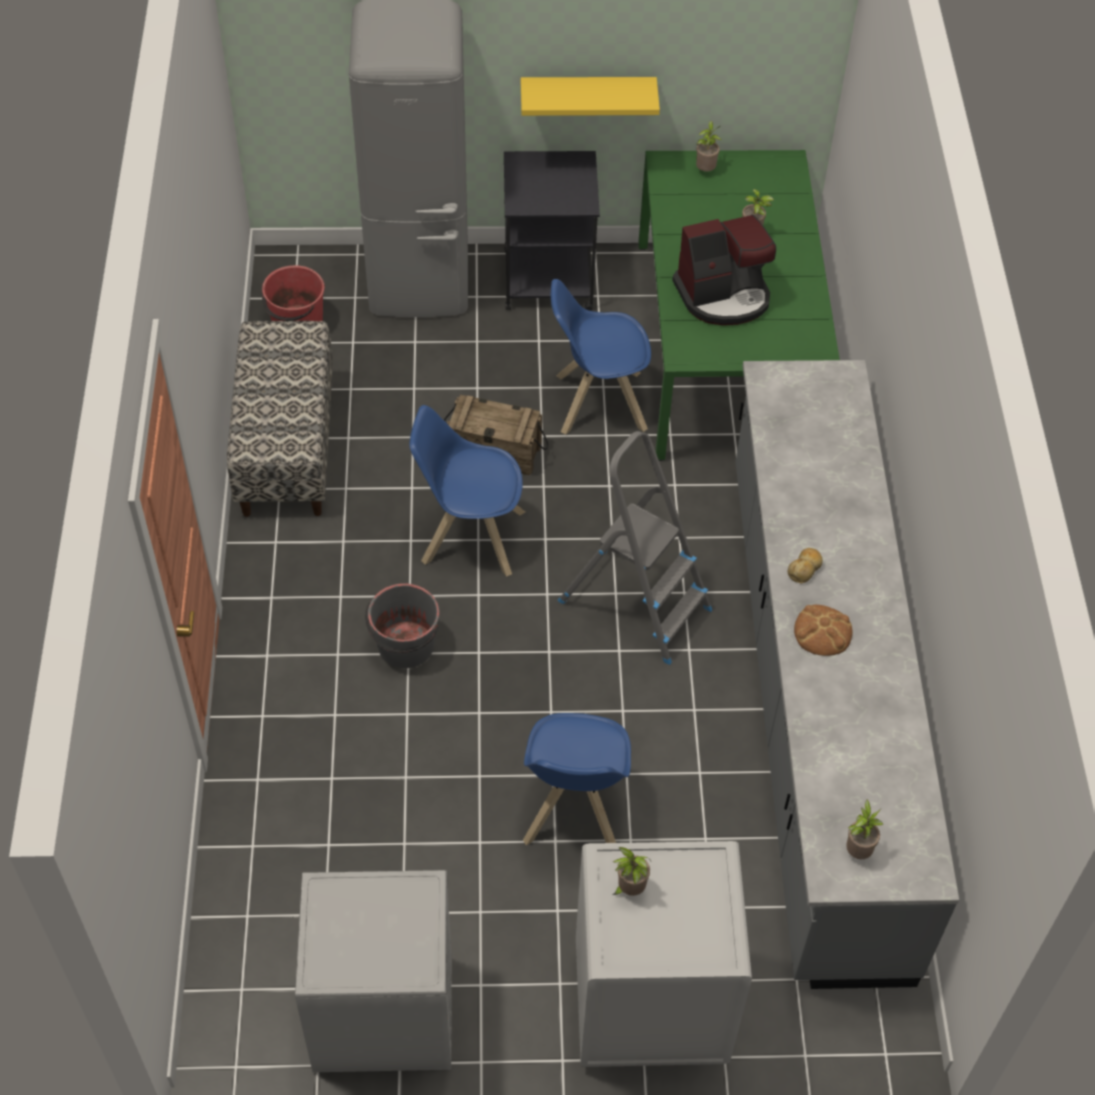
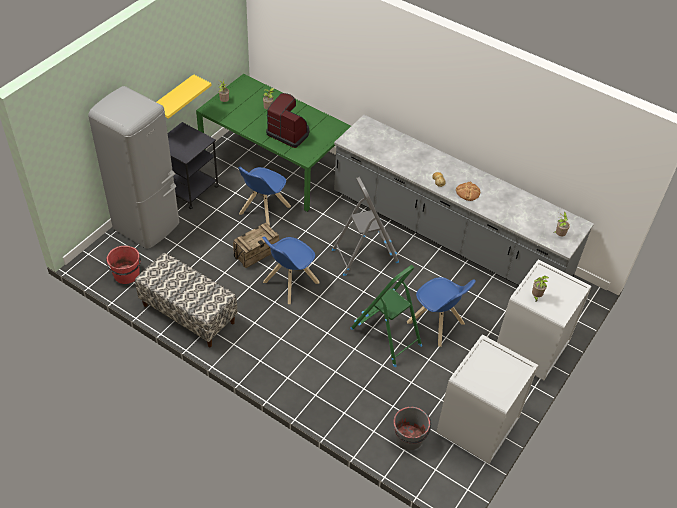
camera: 55 degrees left, 5 degrees down
(383, 1010) = (477, 428): white washing machine -> grey dresser
(405, 646) = (323, 331): grey bucket -> grey bucket (409, 438)
(474, 743) = (385, 336): none -> green step ladder
(723, 295) = (289, 133): coffee machine -> coffee machine turned 75 degrees counterclockwise

